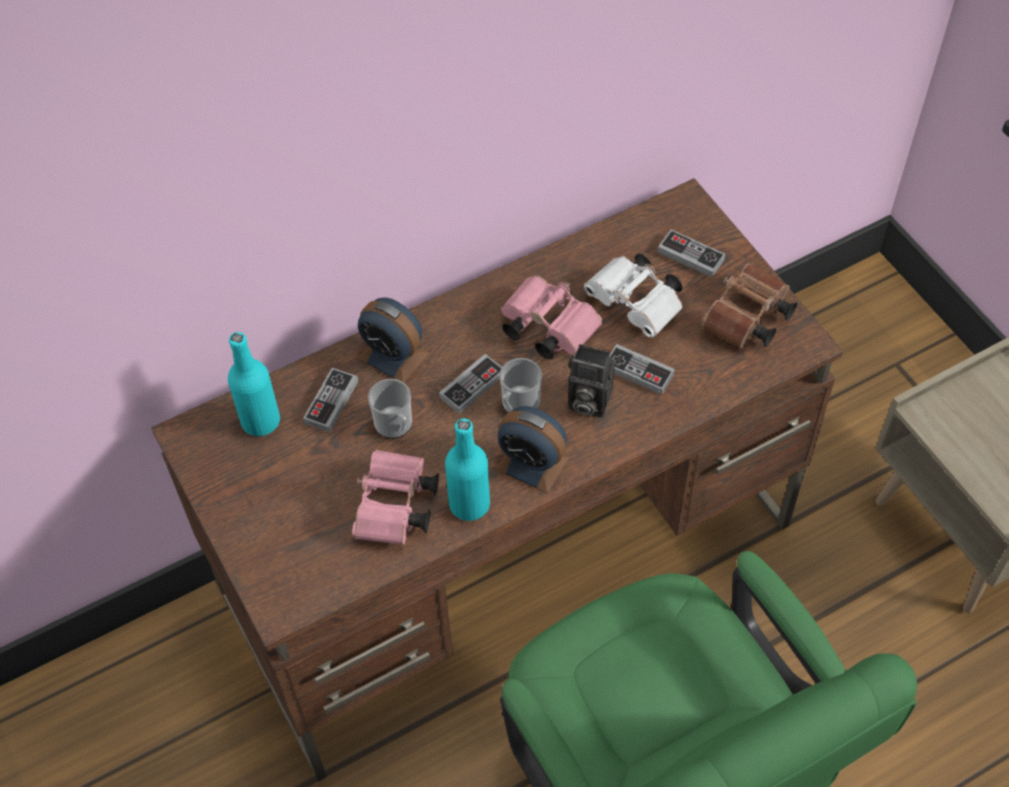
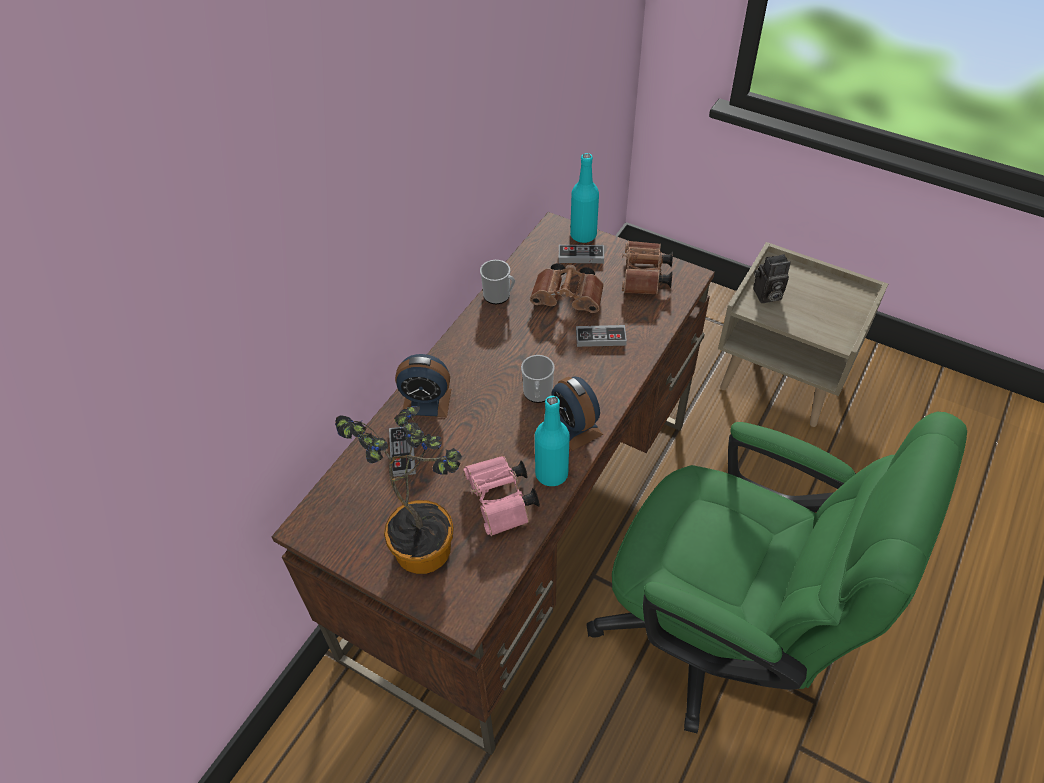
camera: 30 degrees left, 5 degrees down
(260, 421) = (357, 491): turquoise bottle -> turquoise bottle (583, 235)
(292, 509) = (424, 541): none -> potted plant
(395, 426) = (461, 447): mug -> mug (499, 296)
(472, 386) = (497, 396): game controller -> none
(532, 463) = (574, 426): alarm clock -> alarm clock turned 60 degrees clockwise
(545, 327) = (519, 338): pink binoculars -> none
(586, 401) = (581, 371): camera -> camera (766, 295)
(637, 305) = (569, 299): white binoculars -> brown binoculars

